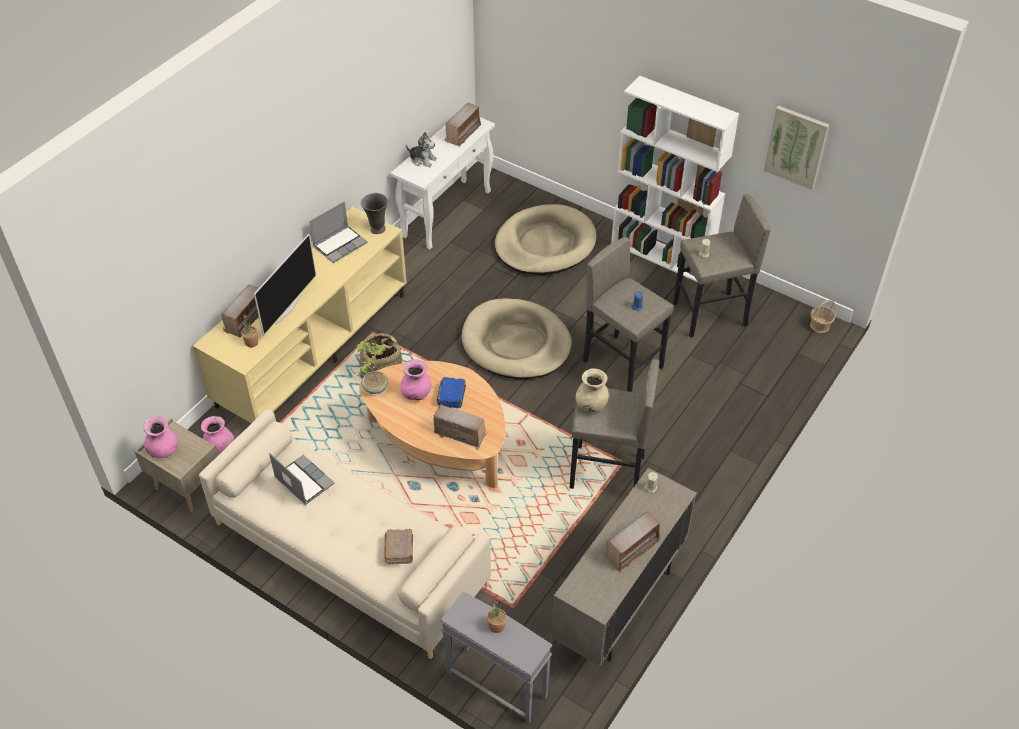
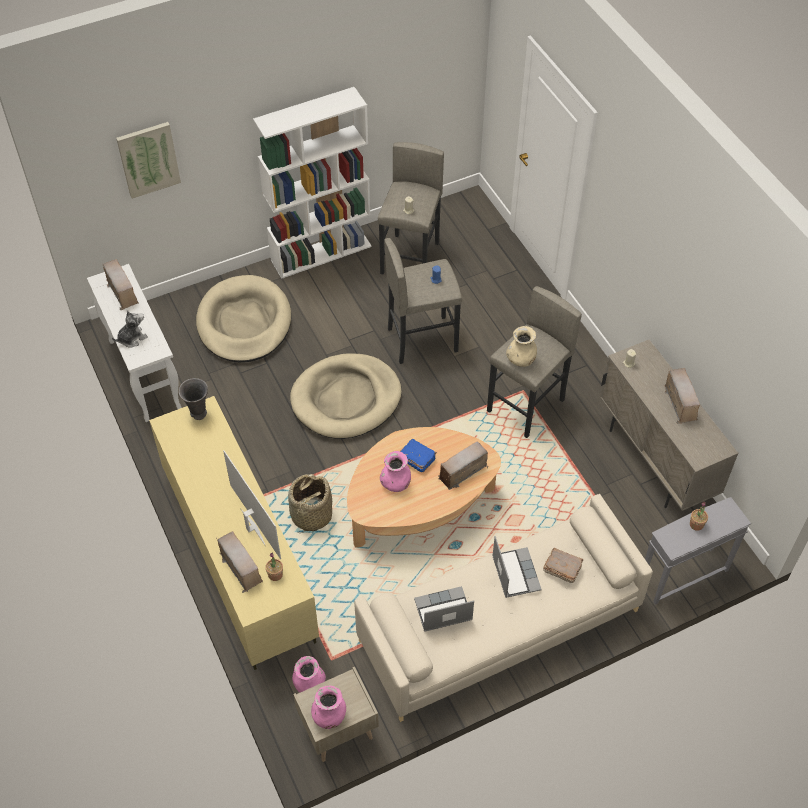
camera: 60 degrees left, 5 degrees up
(340, 244) = (195, 451): laptop -> laptop (515, 573)
(374, 388) = (367, 511): potted plant -> none
(796, 147) = (407, 79): picture -> picture (148, 159)
(819, 325) = (470, 202): basket -> none

